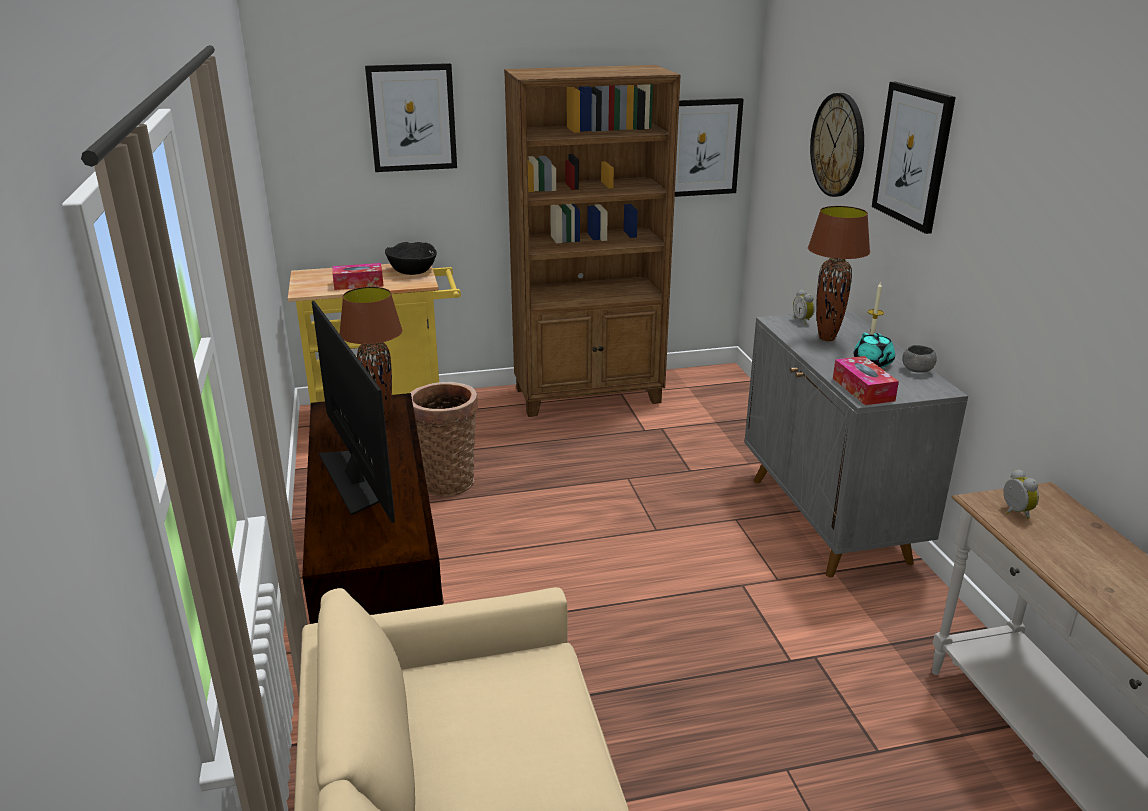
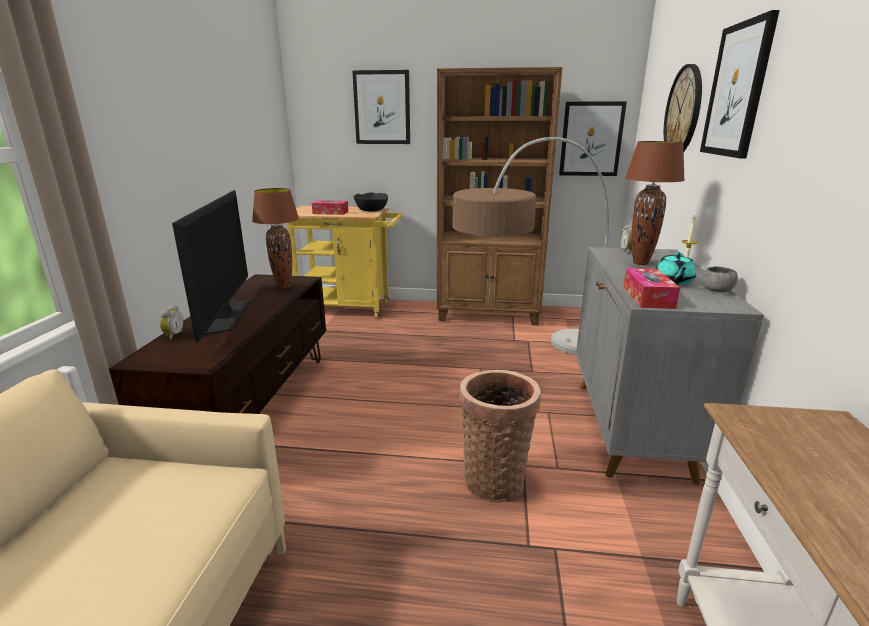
camera: 20 degrees right, 5 degrees down
(448, 480) = (356, 349): basket -> basket (494, 478)
(677, 459) = (526, 362): none -> floor lamp
(1014, 512) = (778, 434): alarm clock -> alarm clock (173, 335)

